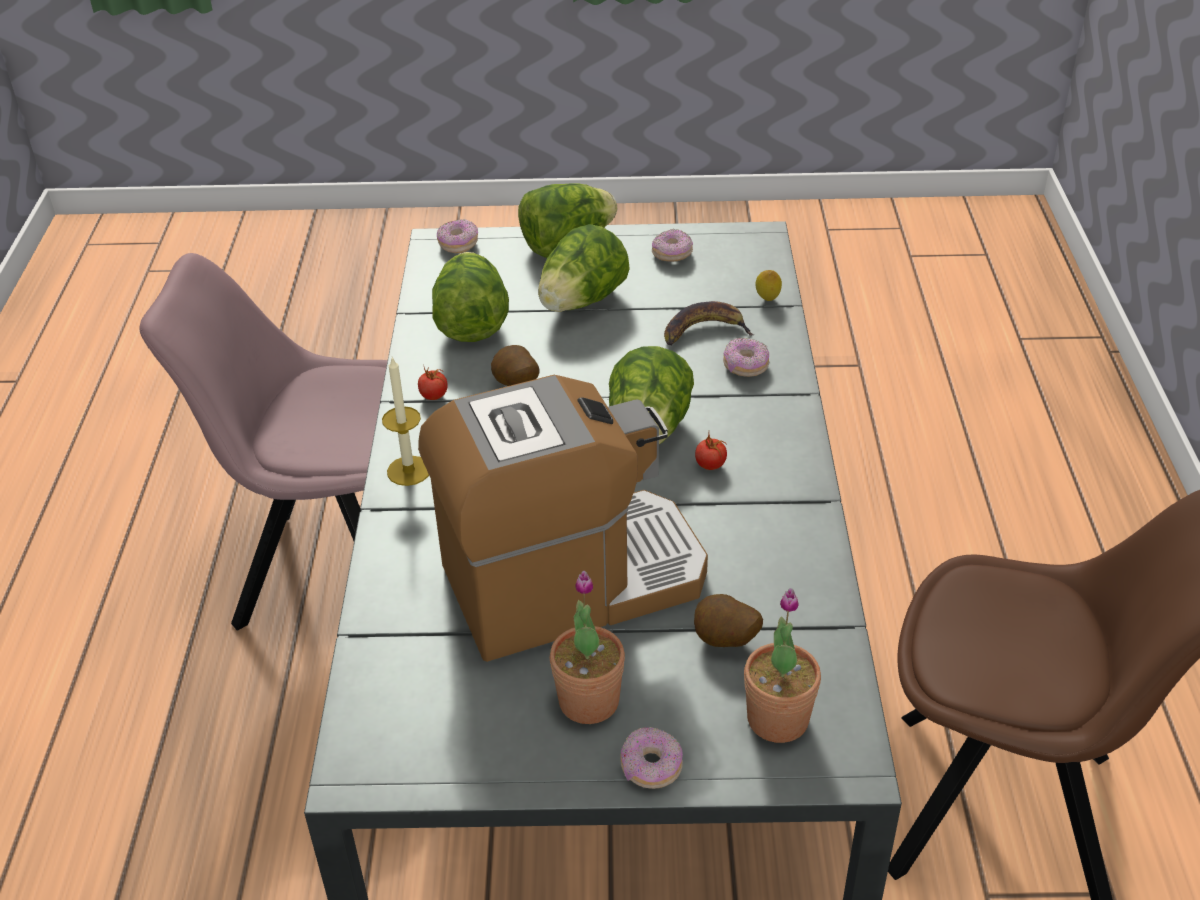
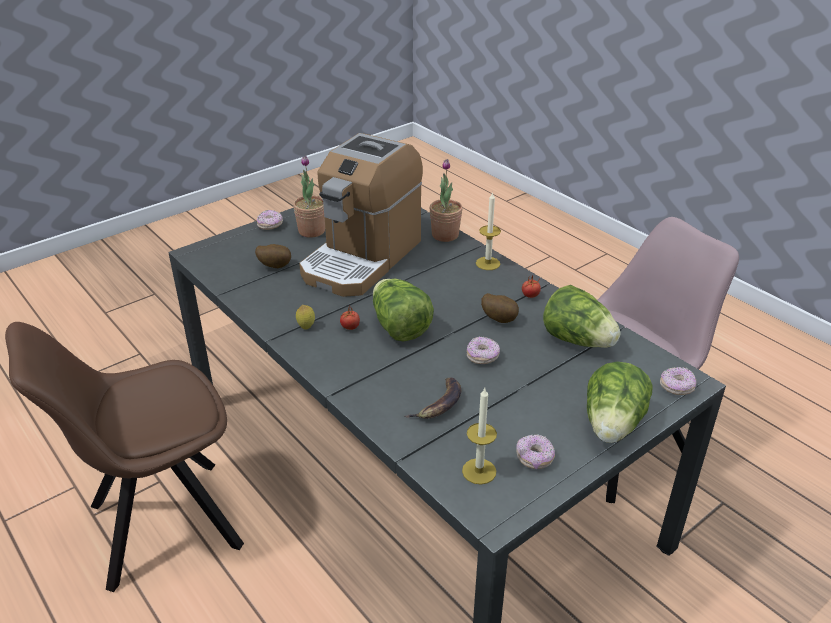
camera: 140 degrees right, 5 degrees down
(582, 302) = (538, 386): lettuce -> none
(733, 267) = (479, 471): none -> candle
(745, 366) = (387, 392): donut -> donut (482, 357)
(767, 300) = (424, 452): lemon -> lemon (306, 327)
(777, 719) = (233, 253): potted plant -> potted plant (445, 235)

